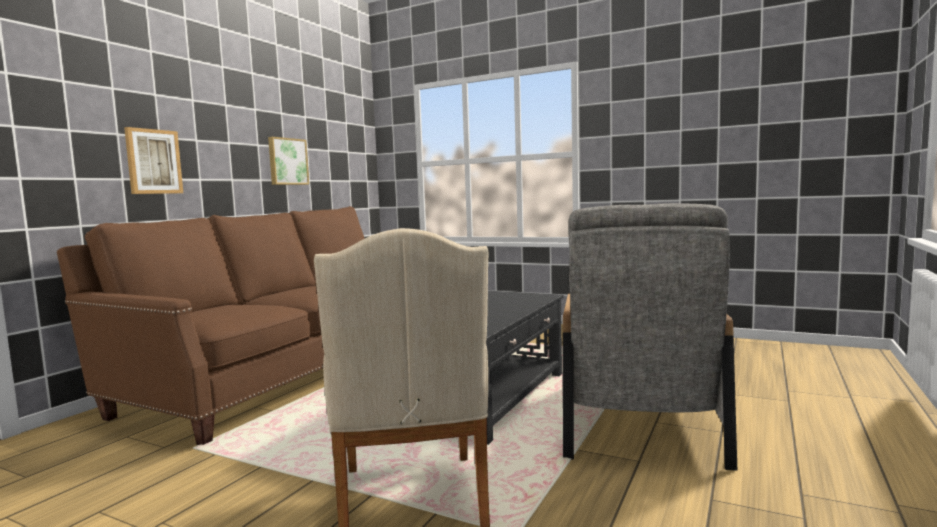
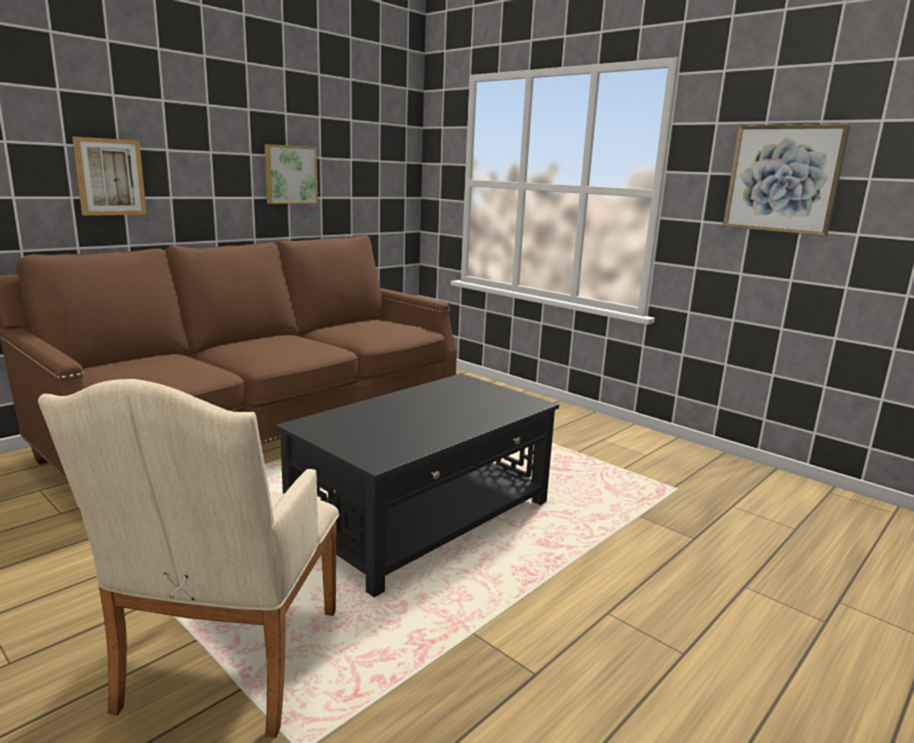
camera: 15 degrees right, 10 degrees up
(637, 421) = (584, 605): grey armchair -> none
(663, 133) = (783, 179): none -> picture

